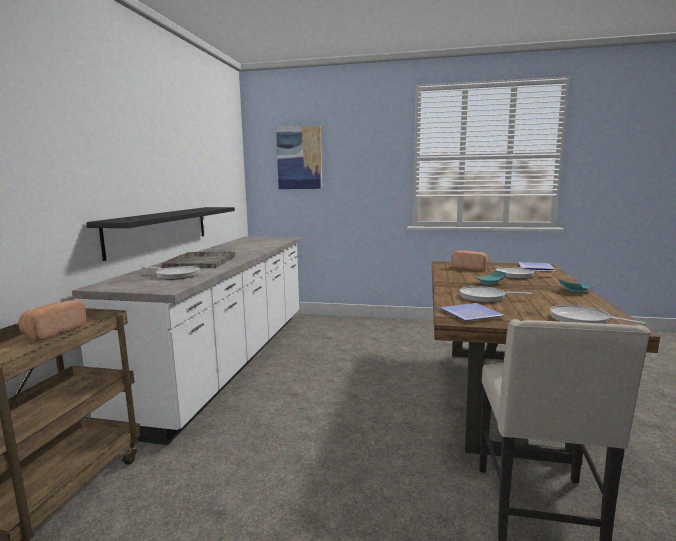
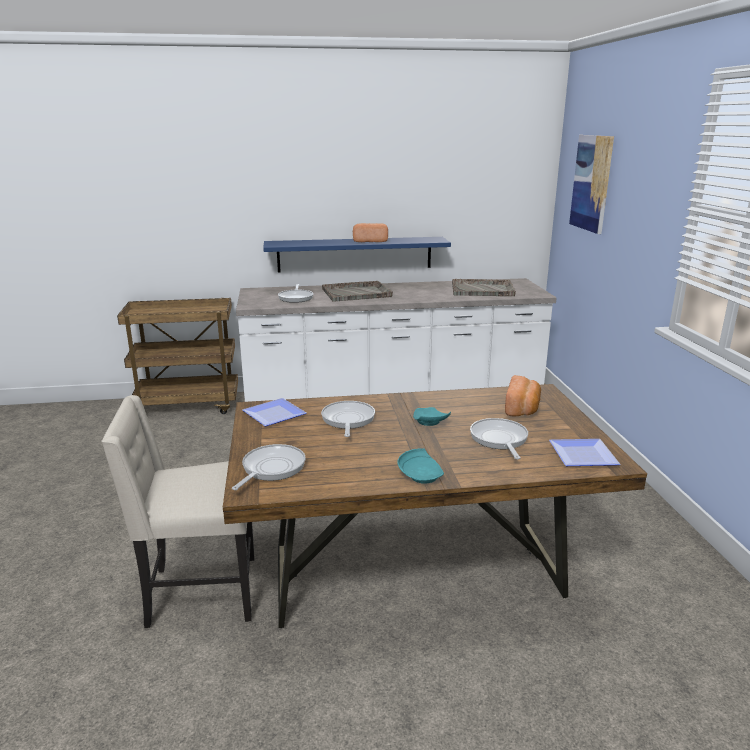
camera: 70 degrees right, 10 degrees up
(52, 332) = (201, 310): bread -> bread (370, 241)
(160, 229) = (355, 254): black shelf -> blue shelf
(257, 243) = (483, 289): none -> grey tray

